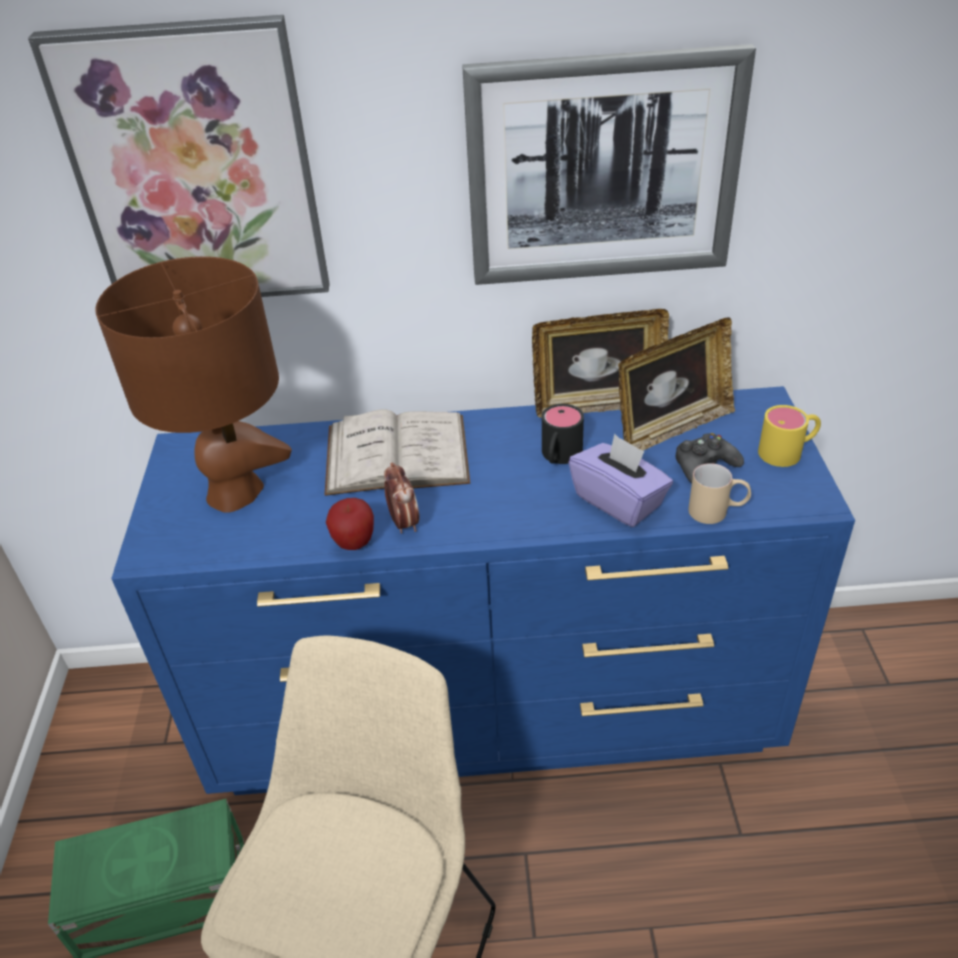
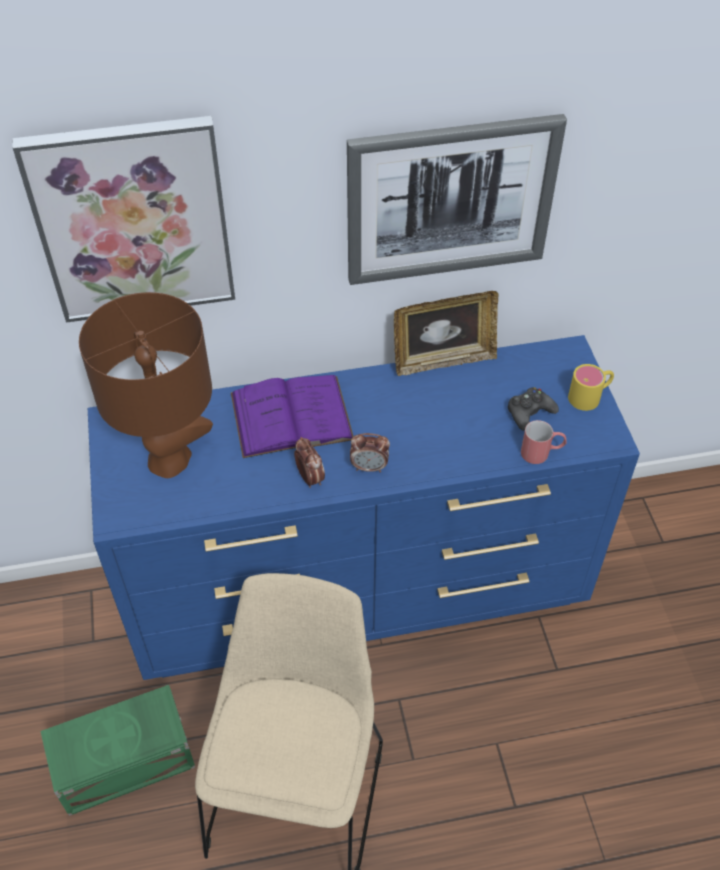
camera: 10 degrees left, 10 degrees up
(354, 543) = (275, 498): apple -> none
(396, 454) = (291, 416): white book -> purple book
(483, 515) = (369, 467): none -> alarm clock
(559, 457) = (418, 411): black mug -> none
(619, 501) = (469, 448): purple tissue box -> none
(671, 428) = (501, 379): picture frame -> none
(717, 512) = (542, 453): beige mug -> red mug

